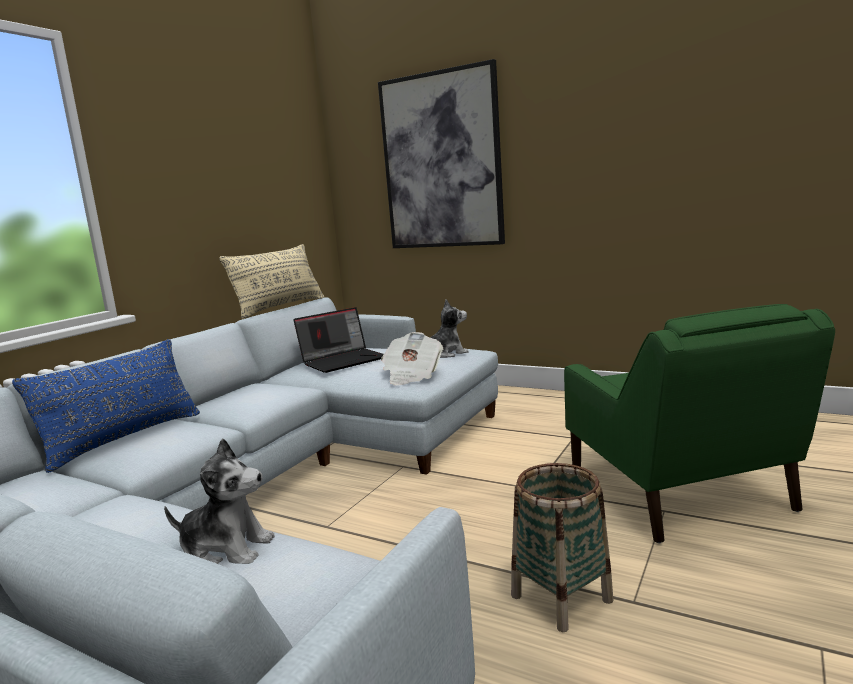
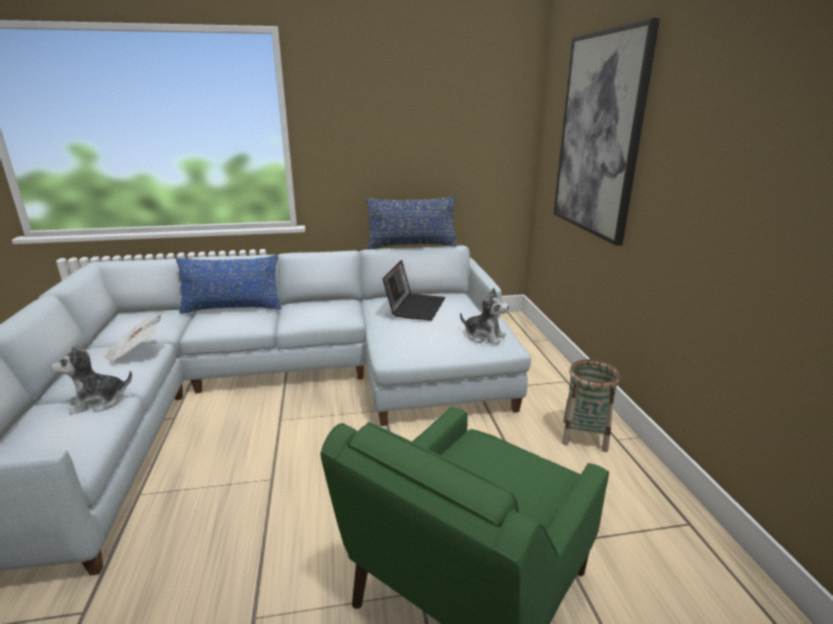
camera: 50 degrees right, 10 degrees up
(226, 549) = (98, 402): plush toy -> plush toy turned 90 degrees clockwise
(280, 307) = (412, 246): beige pillow -> blue pillow
(344, 360) = (415, 307): laptop -> laptop turned 90 degrees counterclockwise
(412, 375) = (413, 344): newspaper -> newspaper (136, 352)
(561, 598) = (241, 571): basket -> basket (584, 435)

